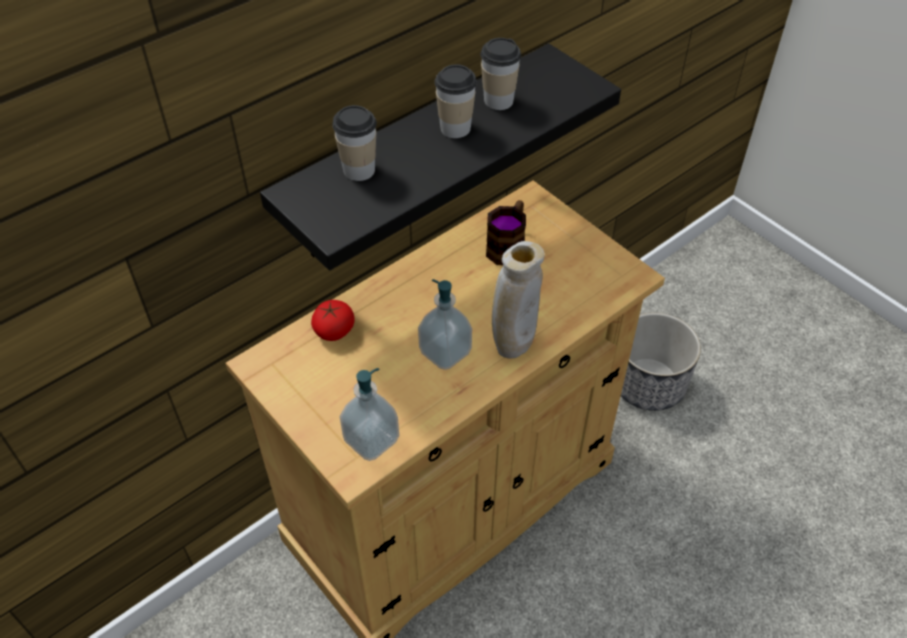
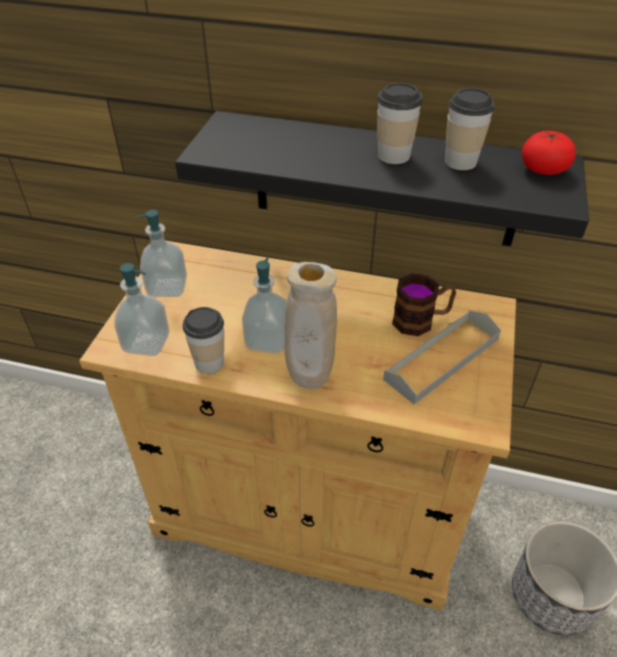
camera: 55 degrees right, 5 degrees down
(306, 391) = (167, 287): none -> soap dispenser
(334, 330) = (235, 272): tomato -> tomato (543, 169)
(359, 170) = (285, 136): cup -> cup (209, 362)
(557, 259) = (442, 359): none -> grey tray

